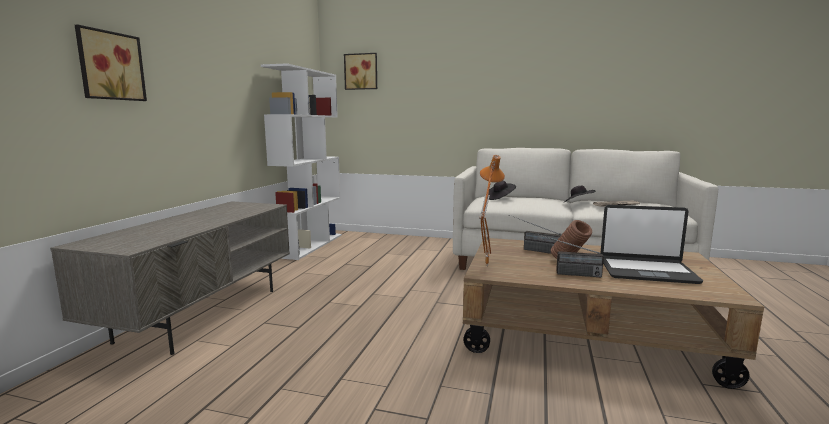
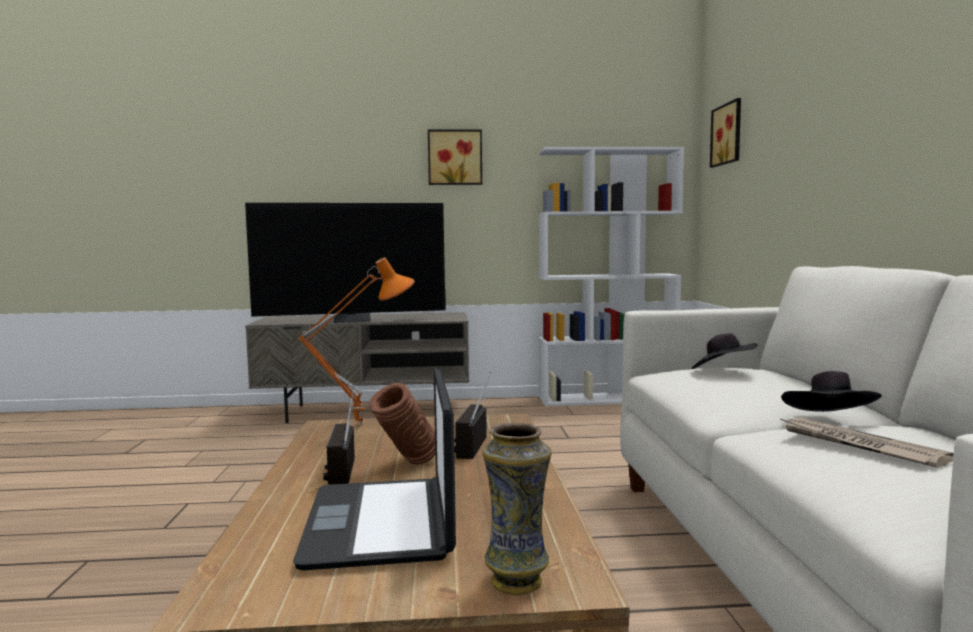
camera: 70 degrees right, 5 degrees down
(109, 66) = (334, 179): picture -> picture (455, 157)
(206, 224) = (352, 320): none -> television
(689, 260) = (517, 580): none -> vase

